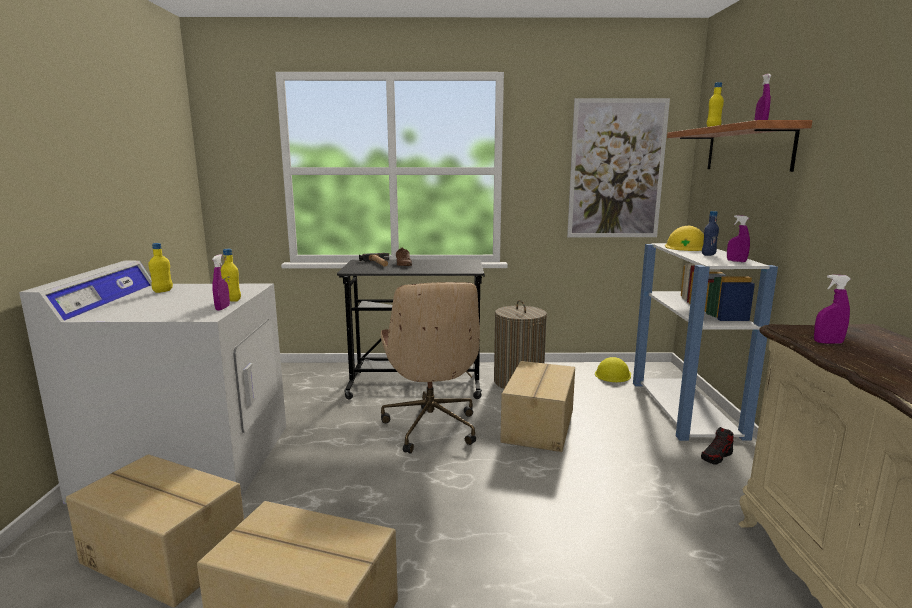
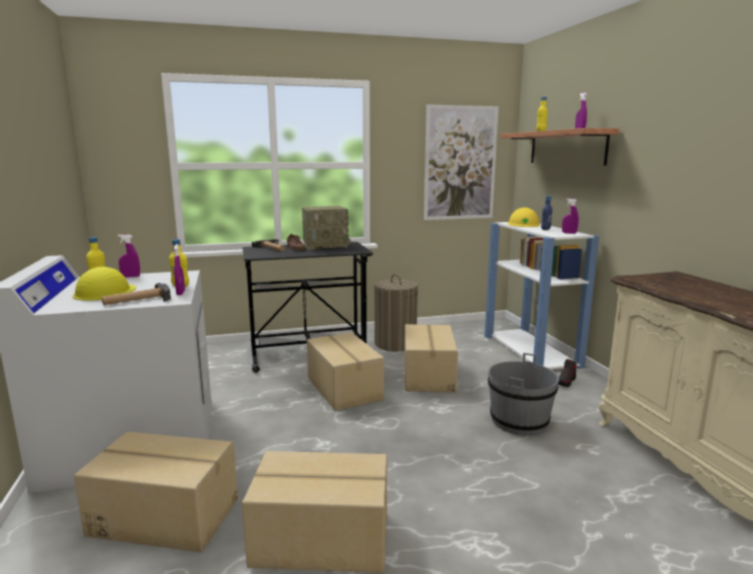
camera: 15 degrees left, 0 degrees up
(172, 313) = (137, 300): none -> hammer
(430, 430) = (343, 389): brown office chair -> cardboard box
(440, 262) = (326, 245): none -> radio
(613, 374) = (466, 331): yellow hard hat -> yellow hard hat (105, 292)
(626, 503) = (519, 421): none -> grey bucket
(828, 342) = (660, 284): purple spray bottle -> purple spray bottle (130, 277)

